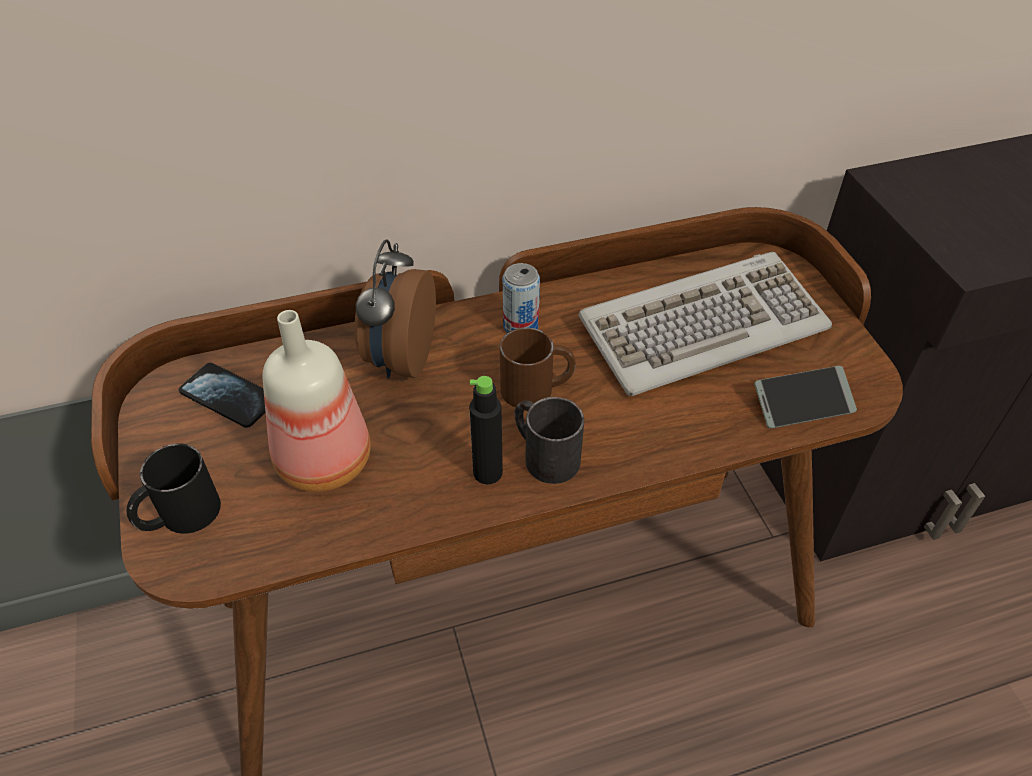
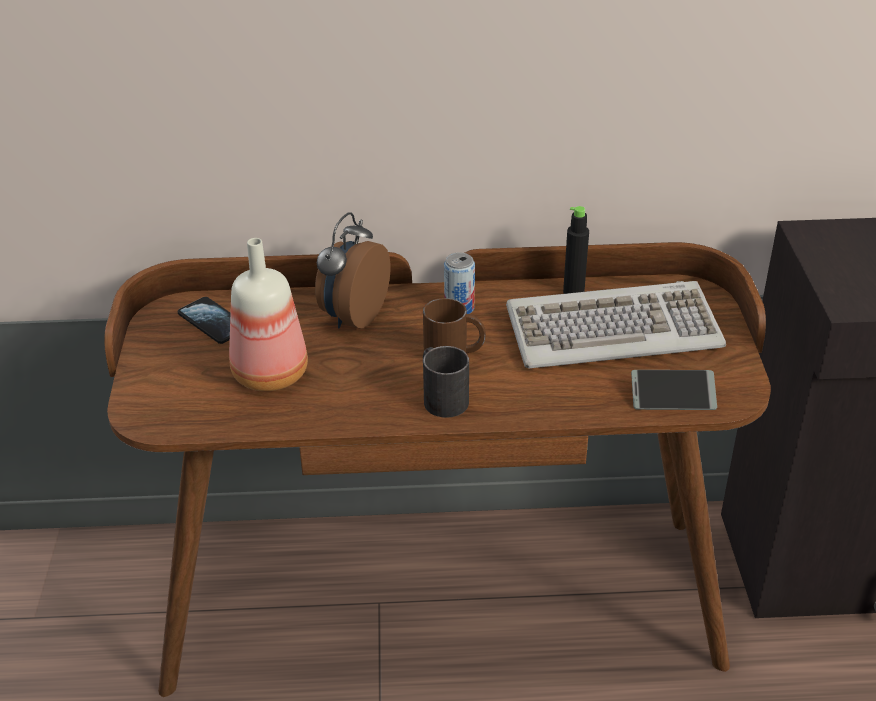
camera: 15 degrees right, 10 degrees down
(179, 516) = (154, 391): black mug -> none
(487, 472) = (392, 401): black bottle -> black bottle (573, 292)

